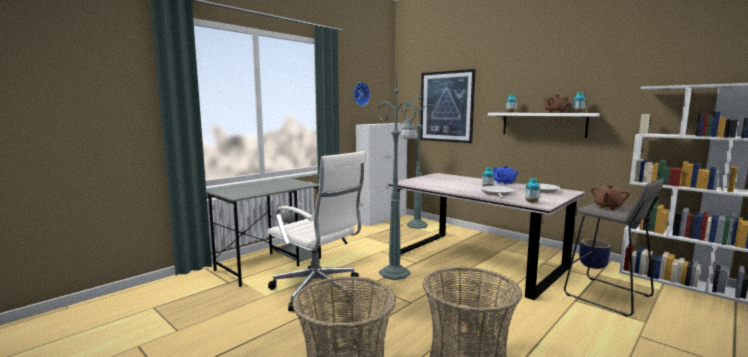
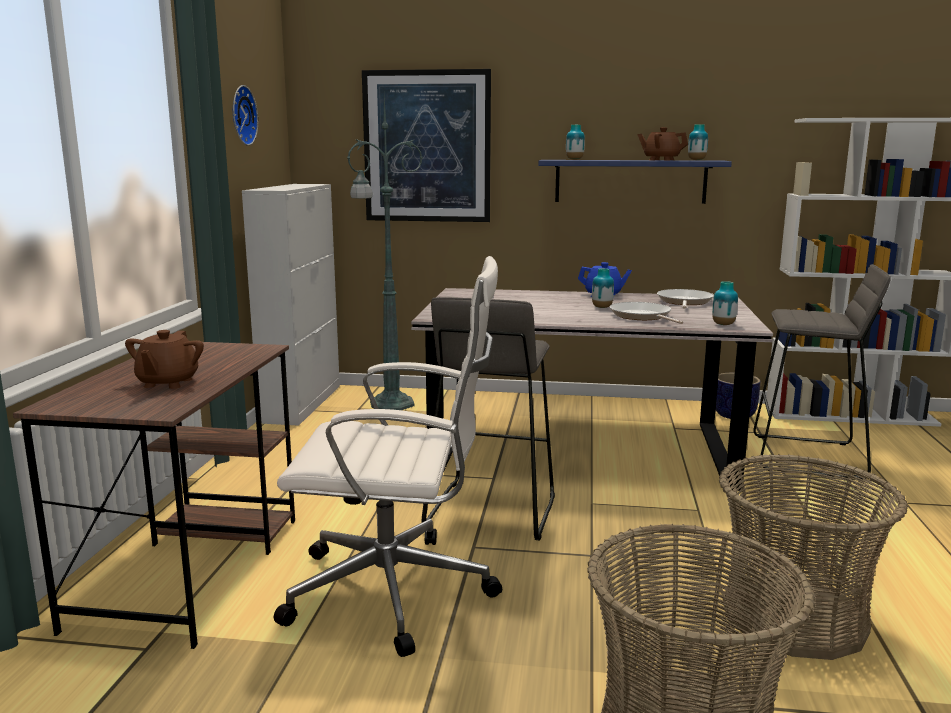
camera: 35 degrees left, 5 degrees up
(270, 264) = (191, 569): grey desk -> brown desk
(395, 274) = (490, 510): green floor lamp -> grey stool
(543, 124) = (630, 181): white shelf -> blue shelf
(607, 207) = (813, 317): brown teapot -> brown teapot (167, 383)

